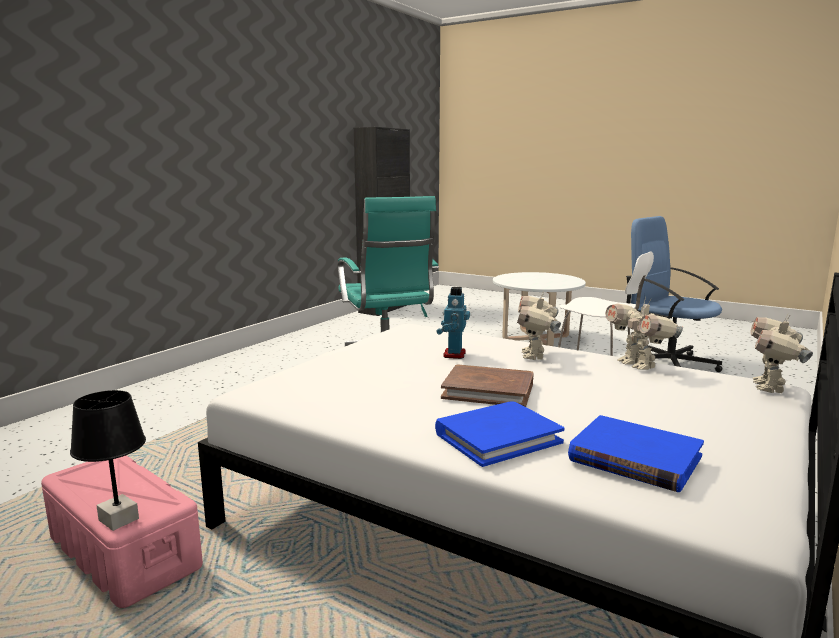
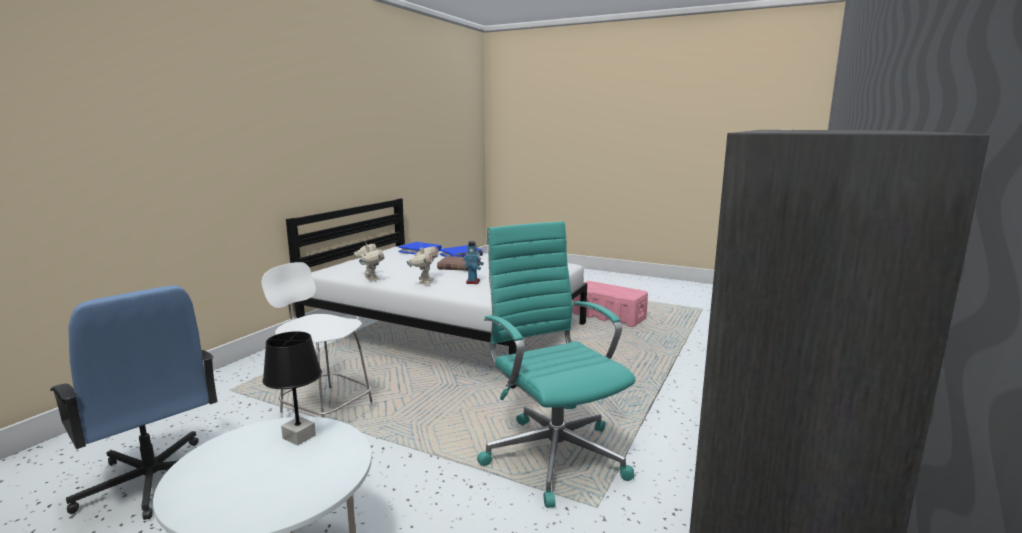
camera: 175 degrees right, 0 degrees up
(118, 519) = (593, 283): black table lamp -> black table lamp (299, 437)
(771, 388) = (323, 271): toy robot -> none

